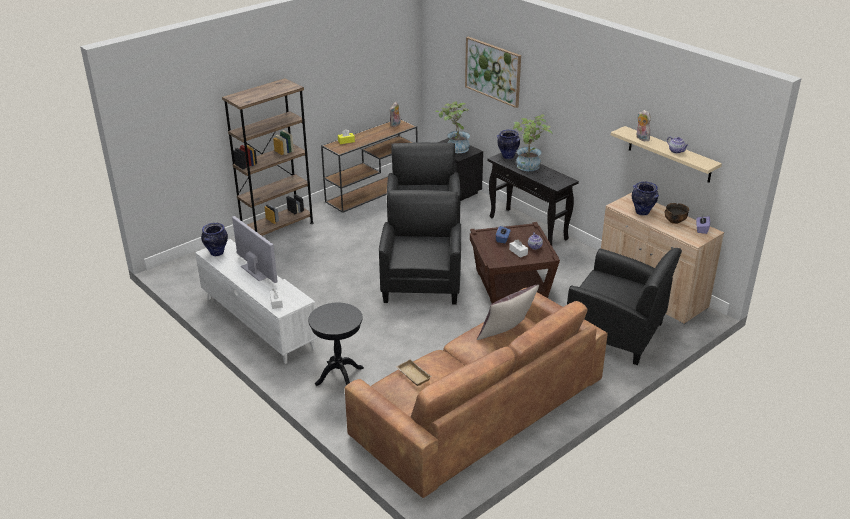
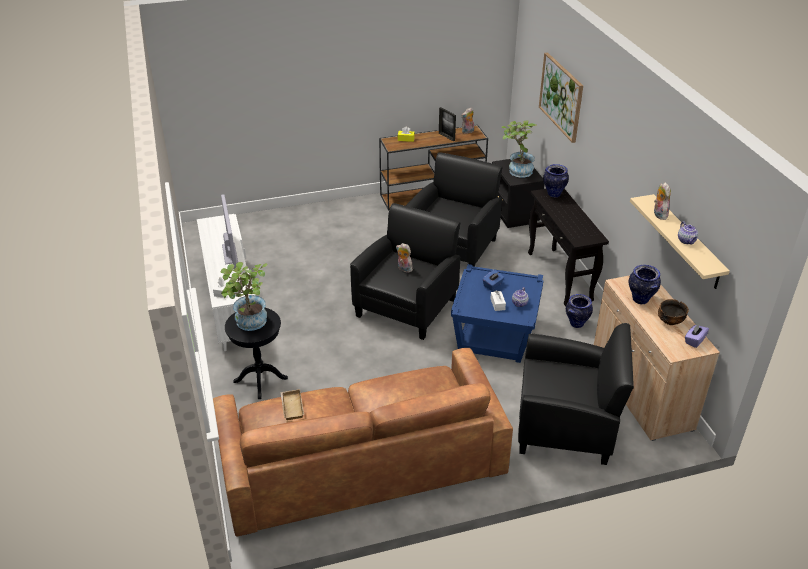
camera: 25 degrees right, 5 degrees up
(217, 253) = (213, 225): vase -> vase (576, 324)
(278, 229) = (317, 212): brown bookcase -> none
(380, 132) = (446, 137): none -> picture frame
(419, 246) = (404, 269): none -> plush toy
(506, 333) = (416, 392): brown pillow -> none
(511, 284) = (495, 334): brown side table -> blue side table
(529, 167) = (566, 212): potted plant -> potted plant (249, 324)
(616, 333) = (565, 426): black armchair -> black armchair turned 45 degrees counterclockwise

